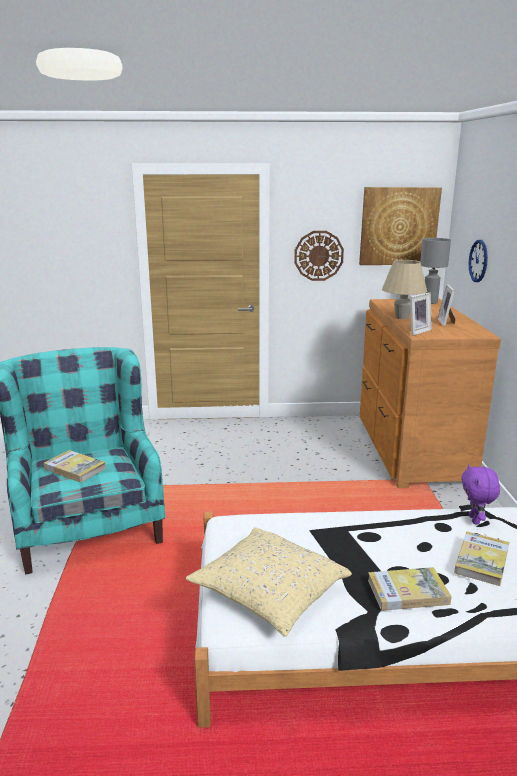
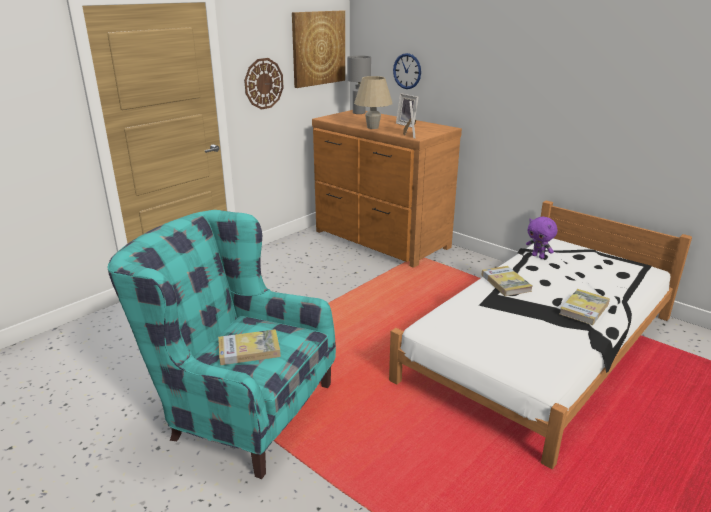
camera: 45 degrees left, 5 degrees up
(268, 592) = (530, 351): beige pillow -> none
(481, 560) = (580, 275): book -> book (505, 283)

